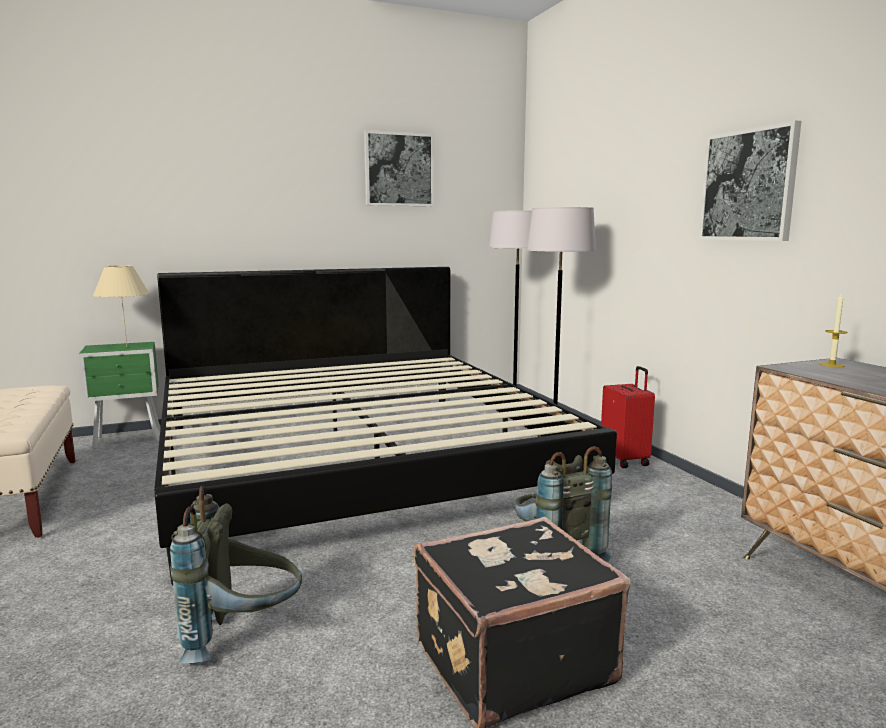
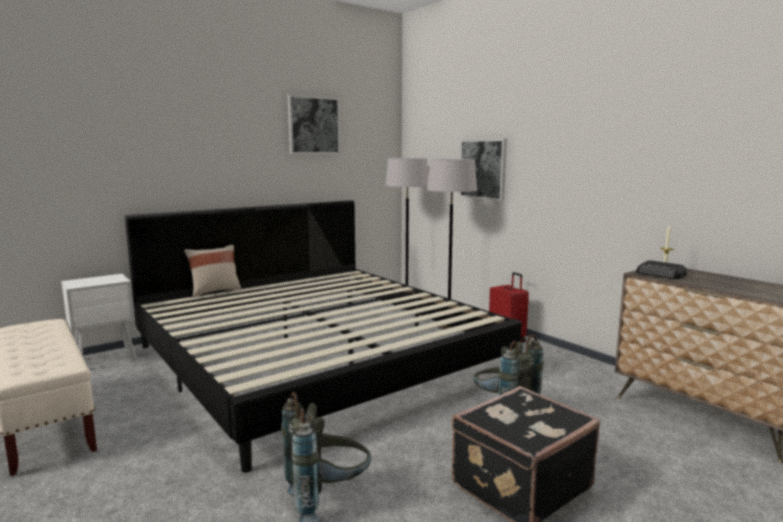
camera: 15 degrees left, 0 degrees up
(127, 347) = (103, 280): beige table lamp -> none
(129, 439) = (106, 359): green nightstand -> white nightstand
(261, 370) = (214, 291): none -> beige pillow
(748, 185) = (593, 150): picture -> picture (483, 169)
(817, 370) = (661, 274): none -> radio

